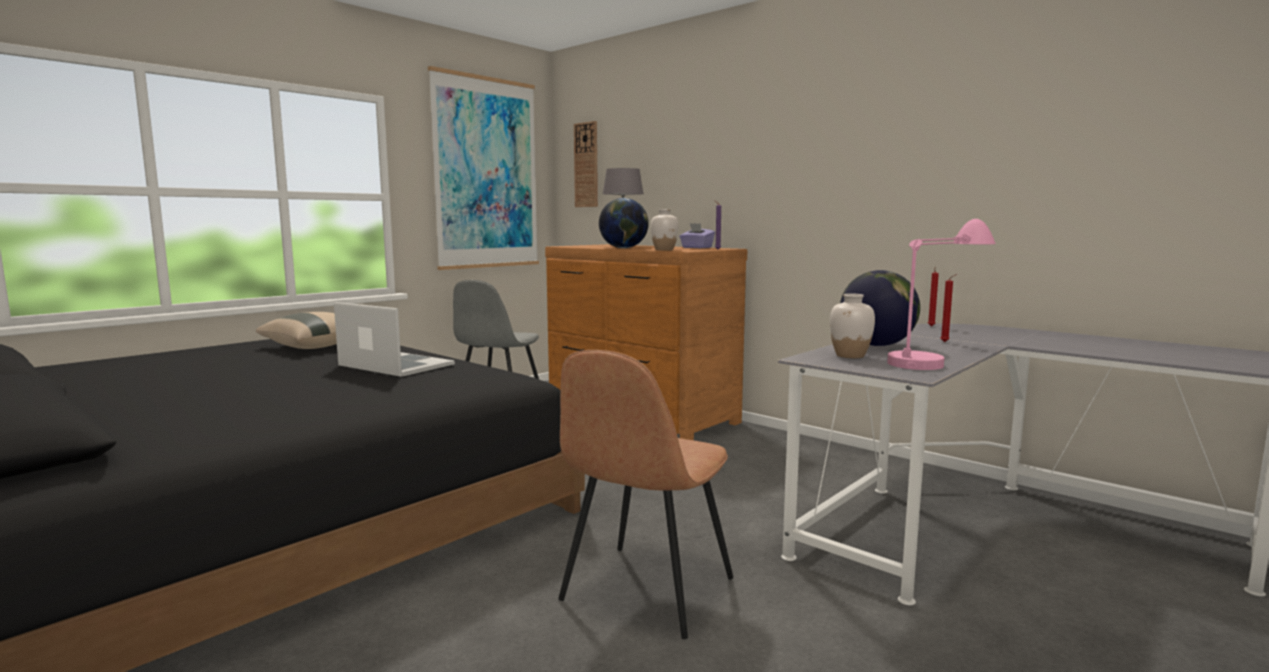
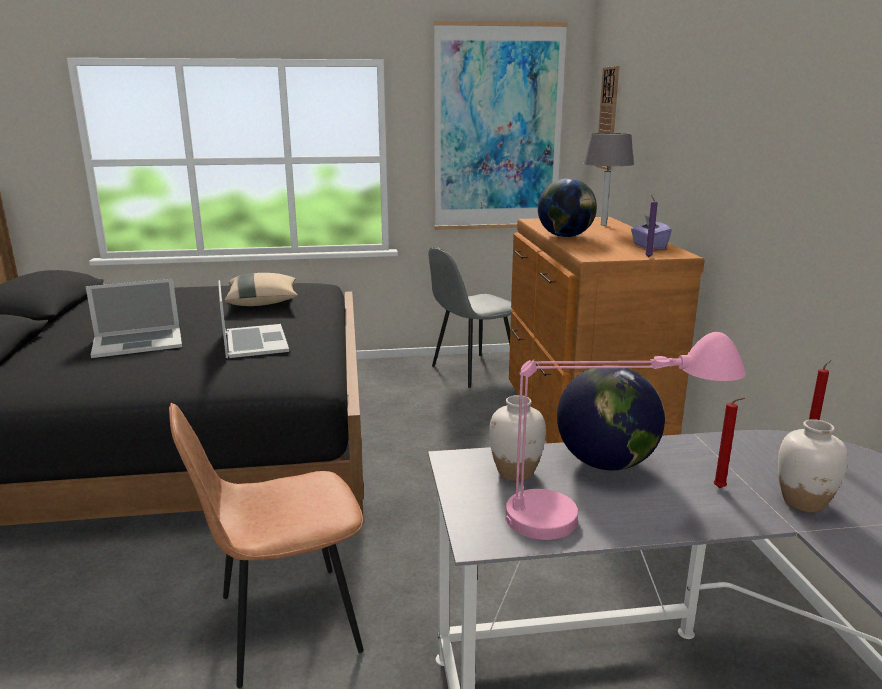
camera: 40 degrees right, 10 degrees up
(248, 386) = (138, 342): none -> laptop
(664, 250) = (579, 251): white vase -> white vase (803, 502)

